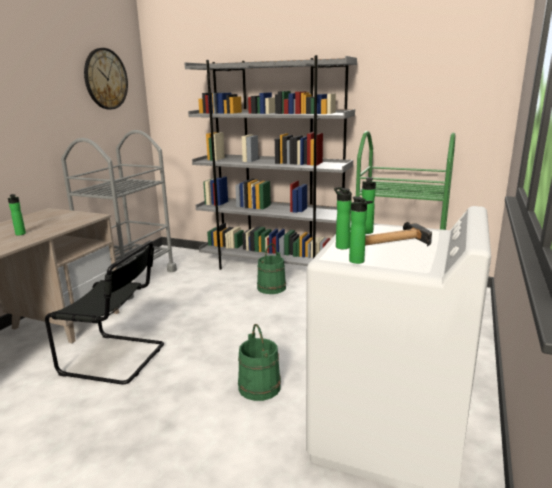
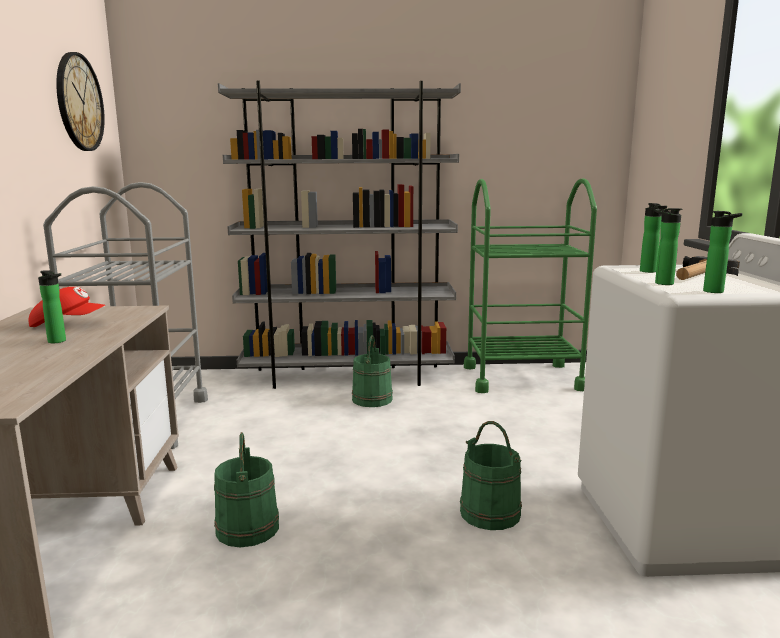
camera: 25 degrees left, 5 degrees down
(43, 223) = (68, 324): none -> red cap
(117, 359) = (248, 528): black chair -> green bucket

